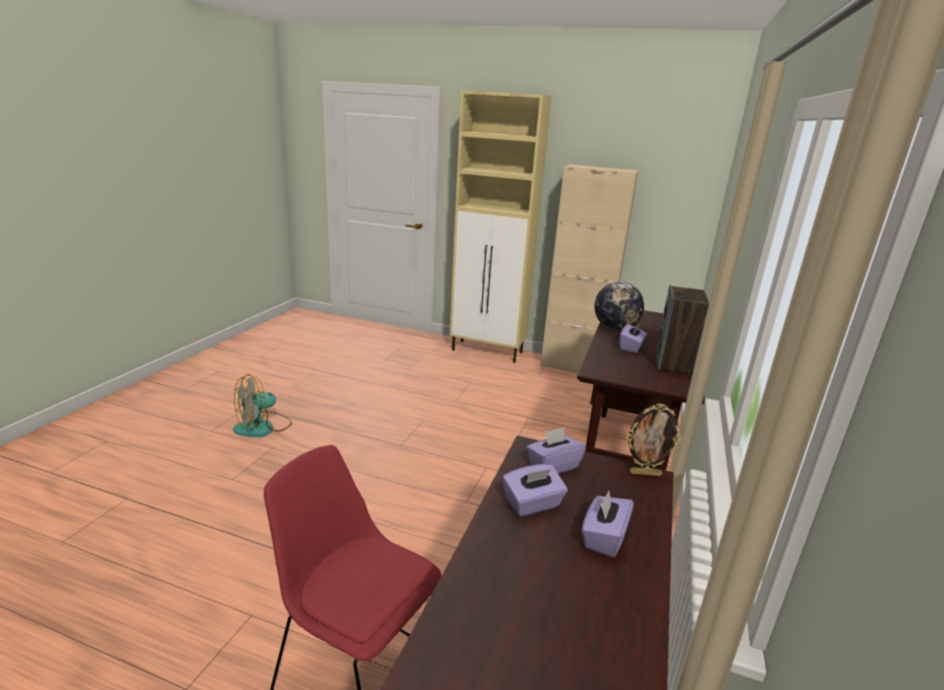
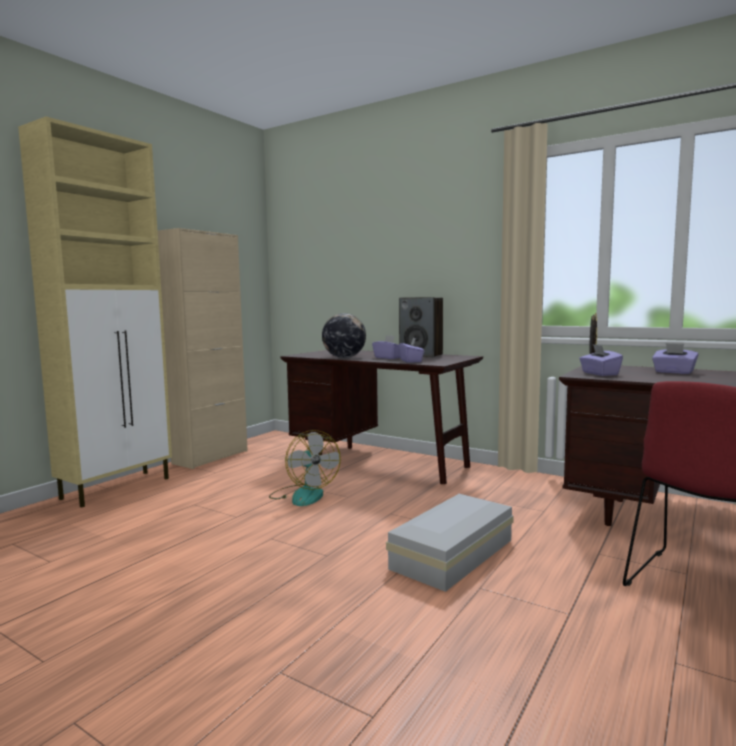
camera: 75 degrees left, 15 degrees down
(263, 427) = (193, 690): fan -> fan (303, 494)
(414, 505) = (455, 553): none -> white storage box
(532, 504) = (653, 377): purple tissue box -> purple tissue box (411, 361)

